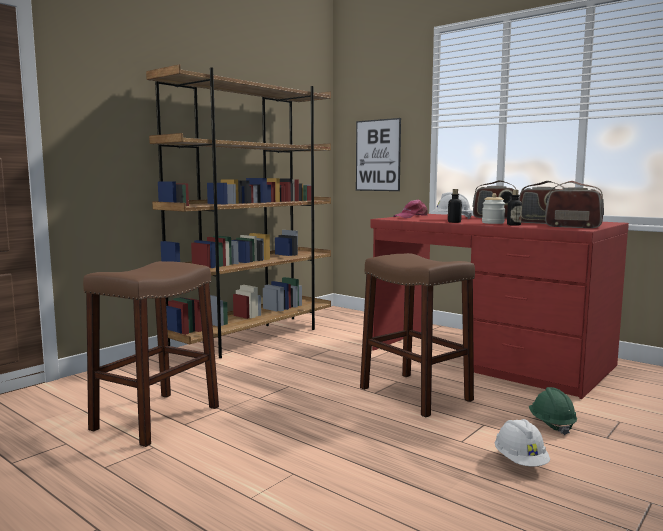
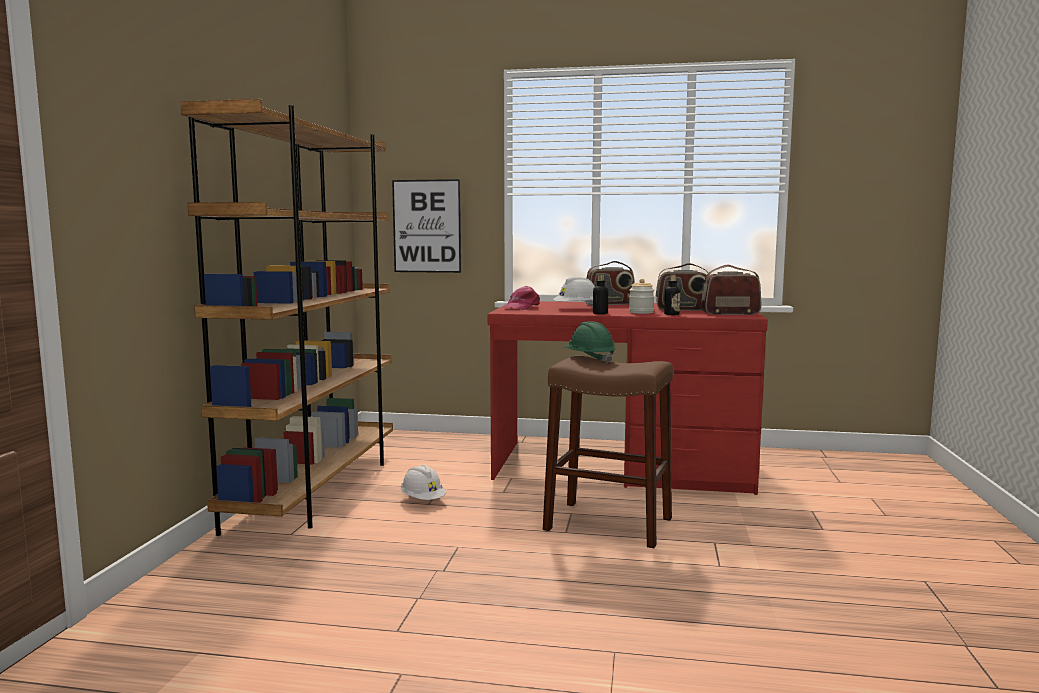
camera: 30 degrees left, 0 degrees up
(157, 418) = (345, 633): brown stool -> none
(520, 461) = (792, 572): white hard hat -> white hard hat (423, 500)
(551, 424) = (767, 527): green hard hat -> green hard hat (589, 359)

